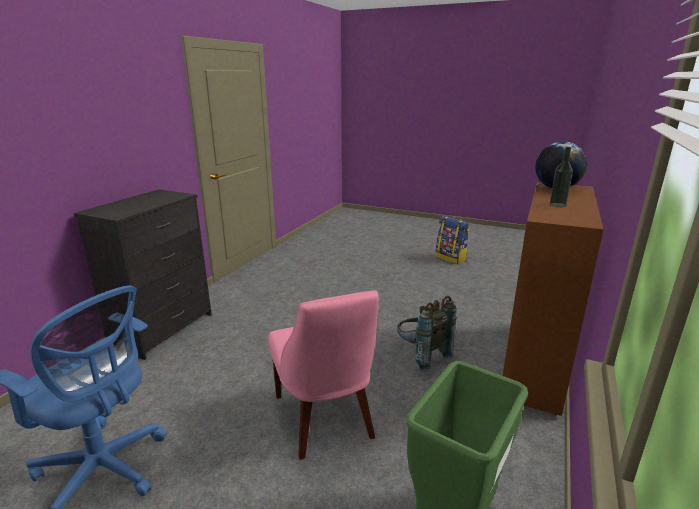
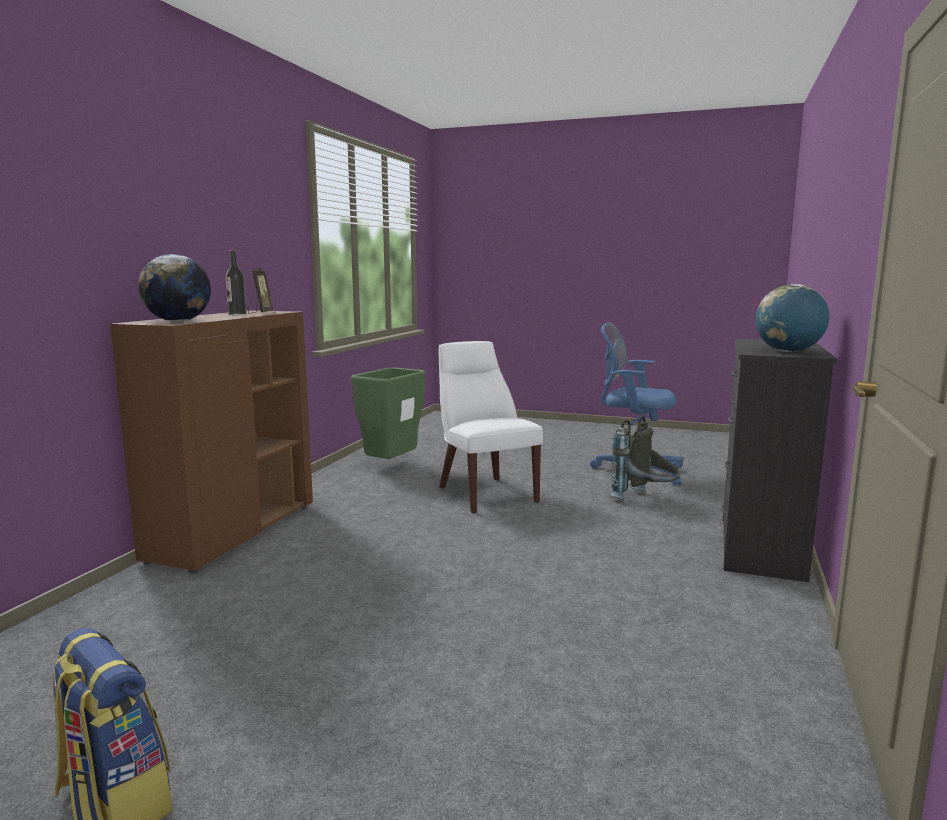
camera: 175 degrees right, 10 degrees down
(157, 196) = (788, 351): none -> globe
(325, 419) = (484, 493): pink chair -> white chair
(421, 356) = (376, 534): grey backpack -> grey backpack (645, 500)
(551, 211) = (260, 313): none -> picture frame

